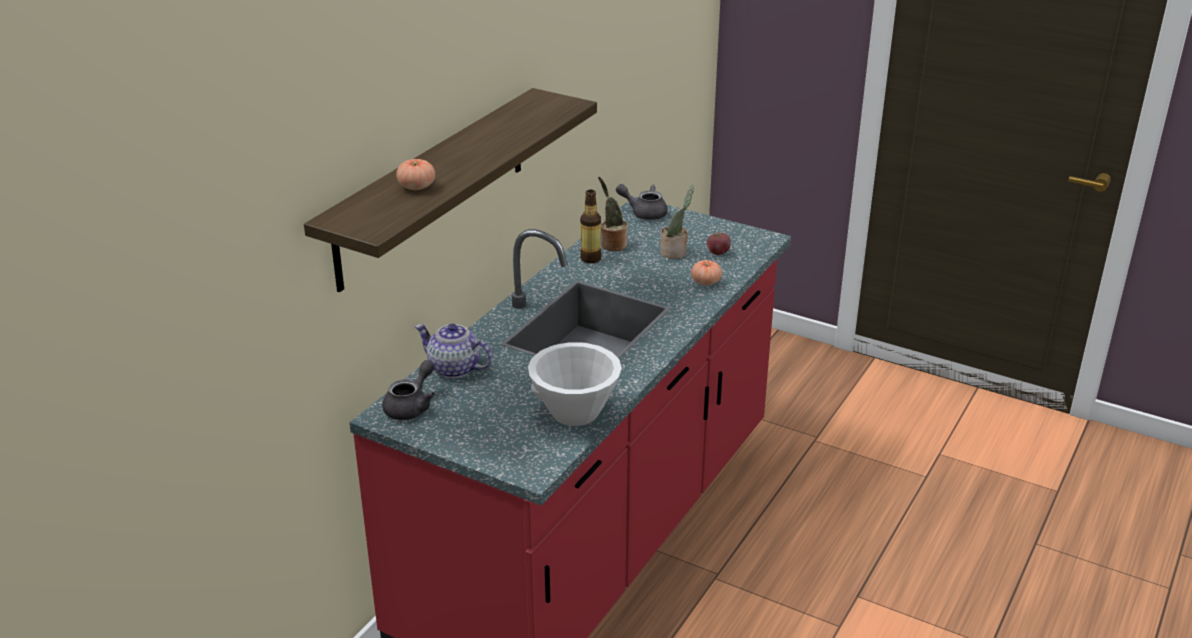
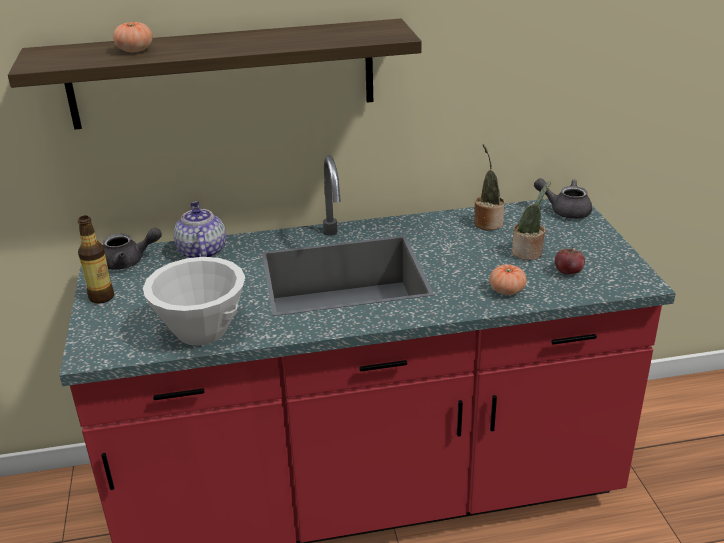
camera: 50 degrees right, 0 degrees up
(590, 258) = (449, 225): bottle -> bottle (101, 297)
(644, 213) = (564, 210): grey teapot -> grey teapot turned 45 degrees counterclockwise

